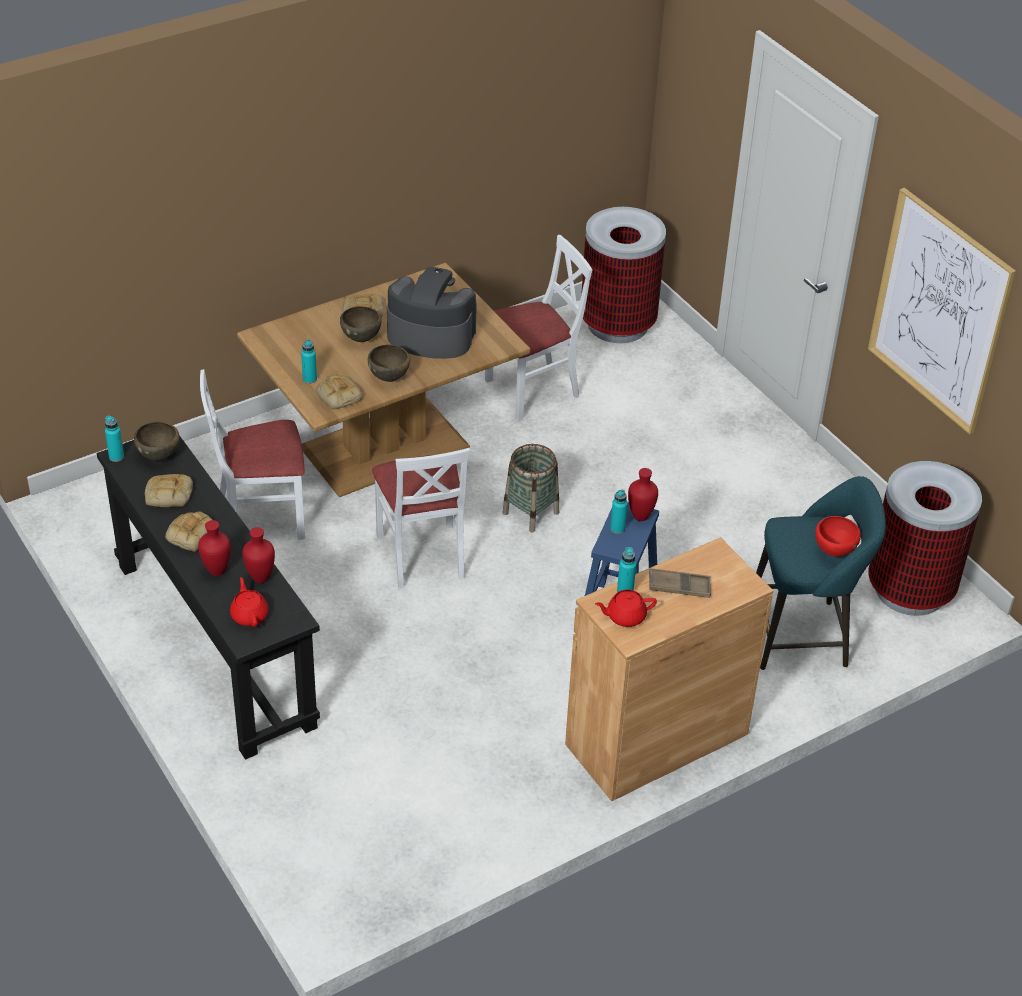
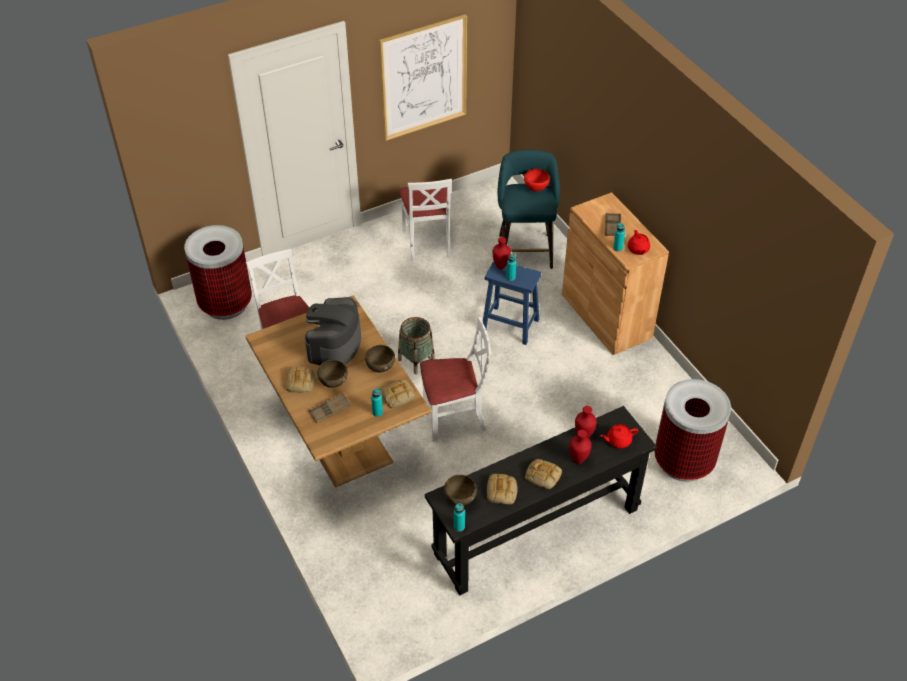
camera: 85 degrees left, 5 degrees up
(261, 517) = (411, 508): white chair -> white chair (427, 242)
(314, 339) = (330, 410): none -> brown tray
(910, 590) = (490, 203): trash can -> trash can (684, 461)

